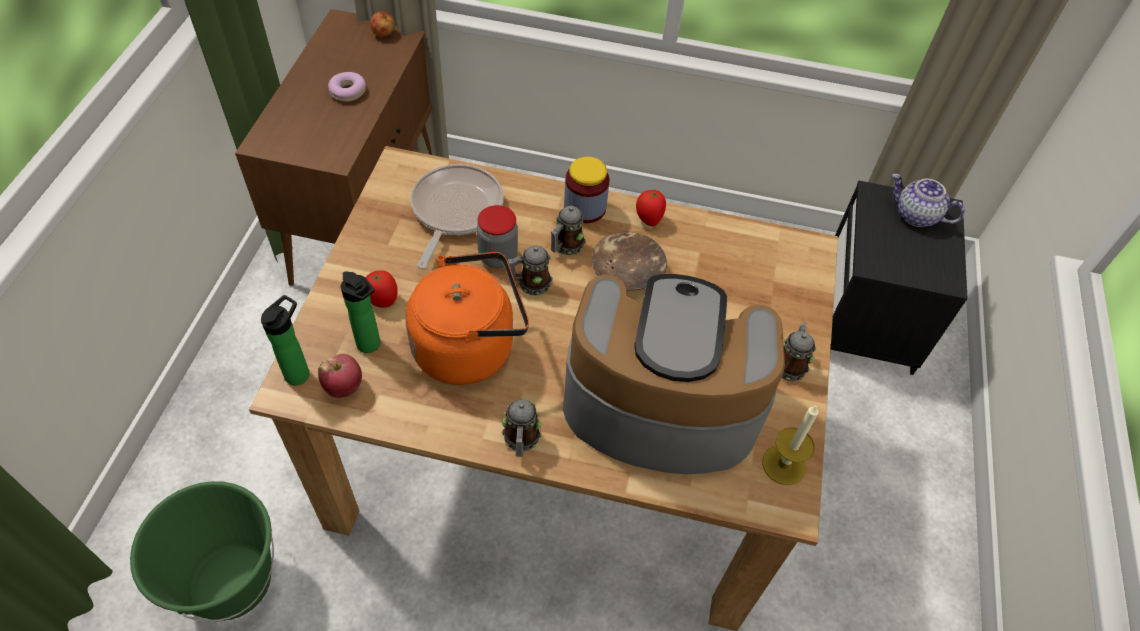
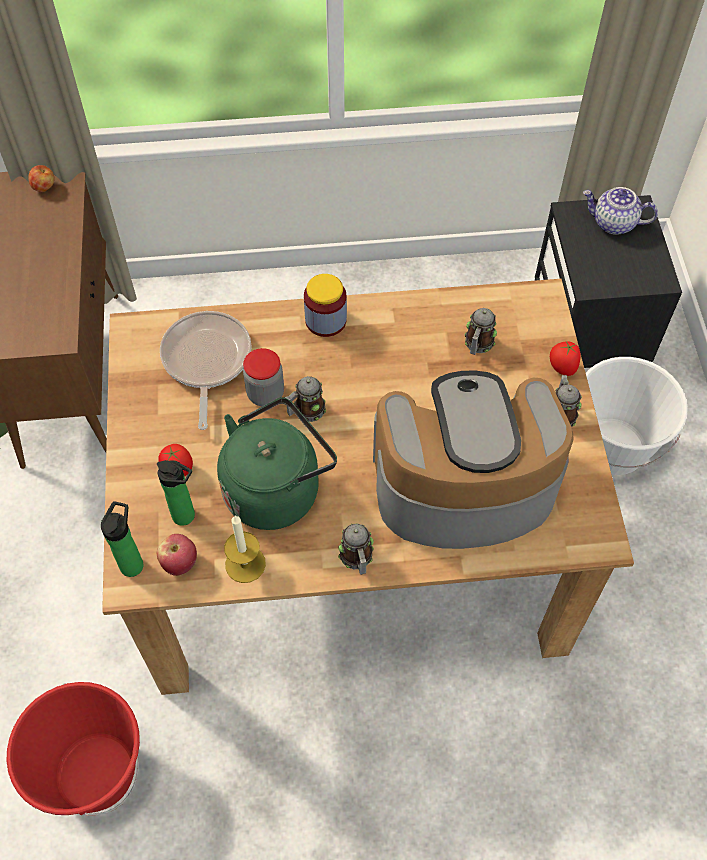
camera: 15 degrees left, 5 degrees up
(231, 582) = (95, 772): green bucket -> red bucket
(348, 91) = (37, 262): donut -> none
(469, 346) = (276, 488): orange kettle -> green kettle
(565, 246) = (323, 364): mug -> mug (478, 345)
(628, 271) = (388, 371): brown bowl -> none
(648, 219) = (388, 313): tomato -> tomato (562, 368)
(784, 464) = (585, 505): candle -> candle (245, 564)
(852, 438) = (613, 447): none -> white bucket

